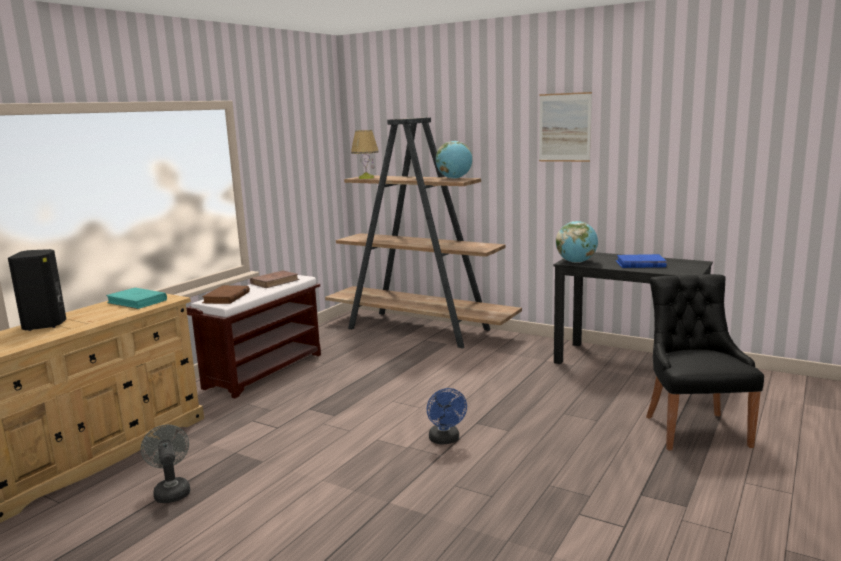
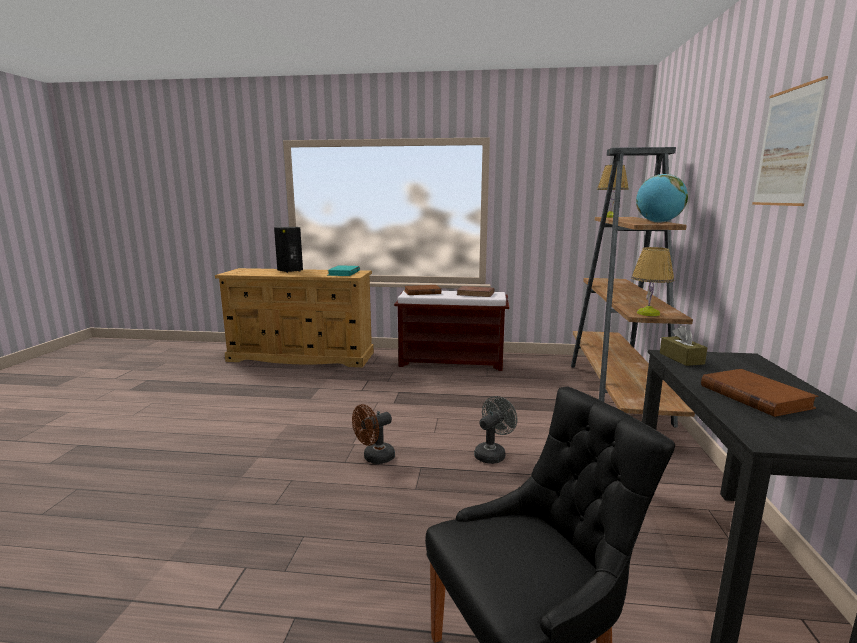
camera: 65 degrees right, 0 degrees up
(171, 491) = (265, 385): grey fan -> grey fan (492, 454)
(445, 440) = (374, 458): blue fan -> brown fan
(482, 248) = (648, 313): none -> table lamp
(576, 262) = (681, 358): globe -> brown tissue box
(640, 264) = (754, 396): blue book -> brown book

